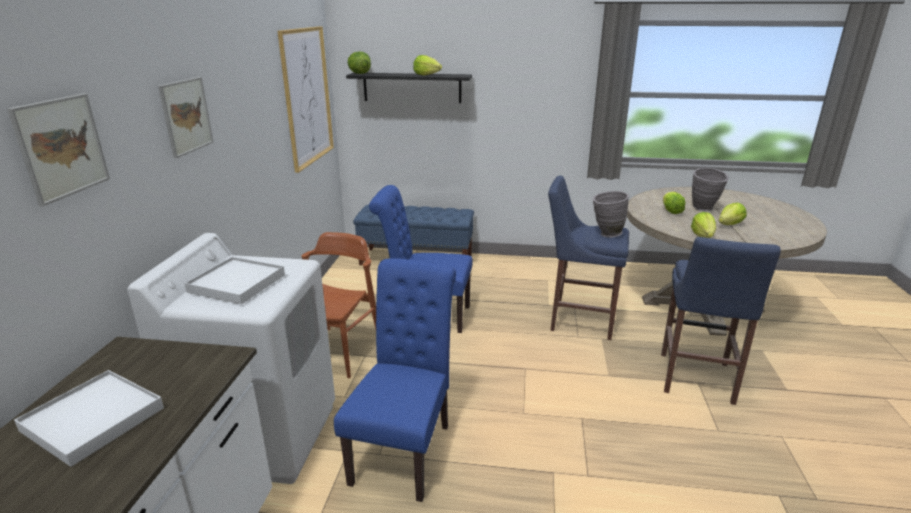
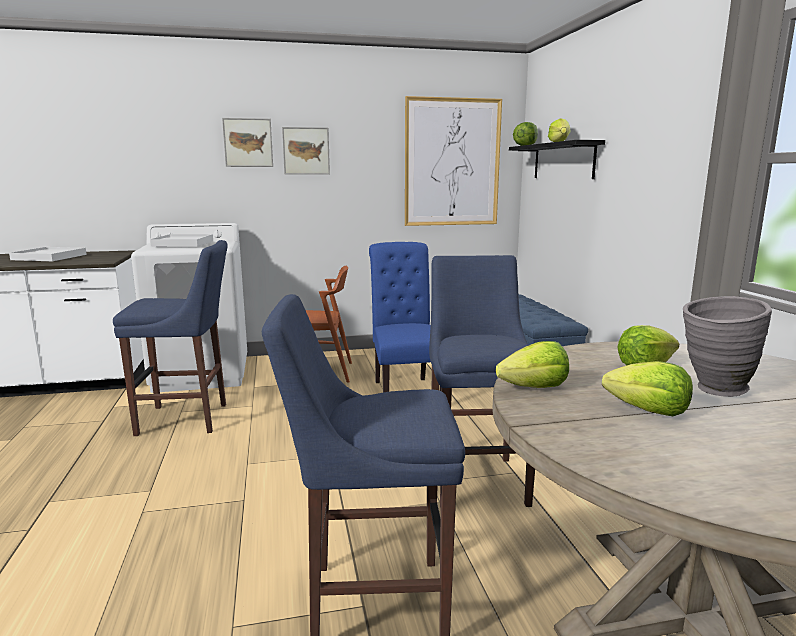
camera: 70 degrees right, 10 degrees down
(62, 147) = (131, 137): picture -> picture (306, 151)
(405, 448) = (188, 419): blue chair -> blue stool
(606, 235) = (481, 344): grey vase -> none

